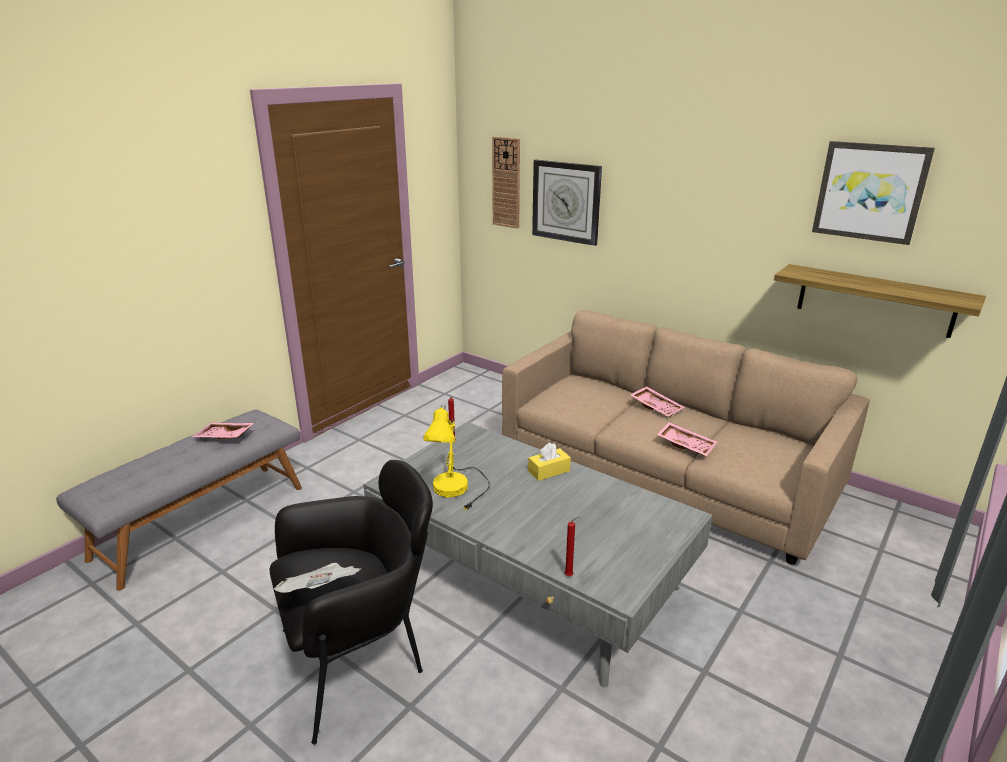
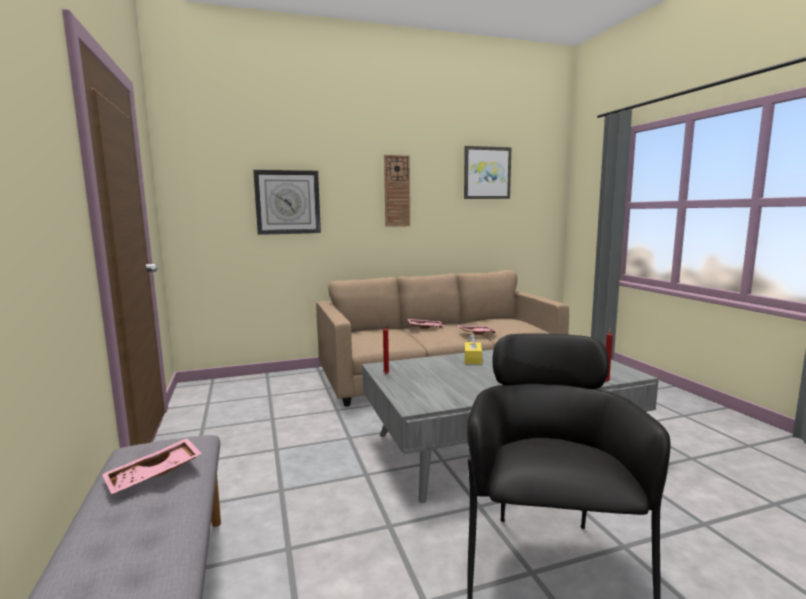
camera: 55 degrees left, 15 degrees down
(322, 594) = (594, 458): newspaper -> none
(459, 492) = (467, 387): yellow table lamp -> none
(506, 182) = (221, 193): wall clock -> wall clock (397, 191)
(875, 300) = (499, 233): shelf -> none

